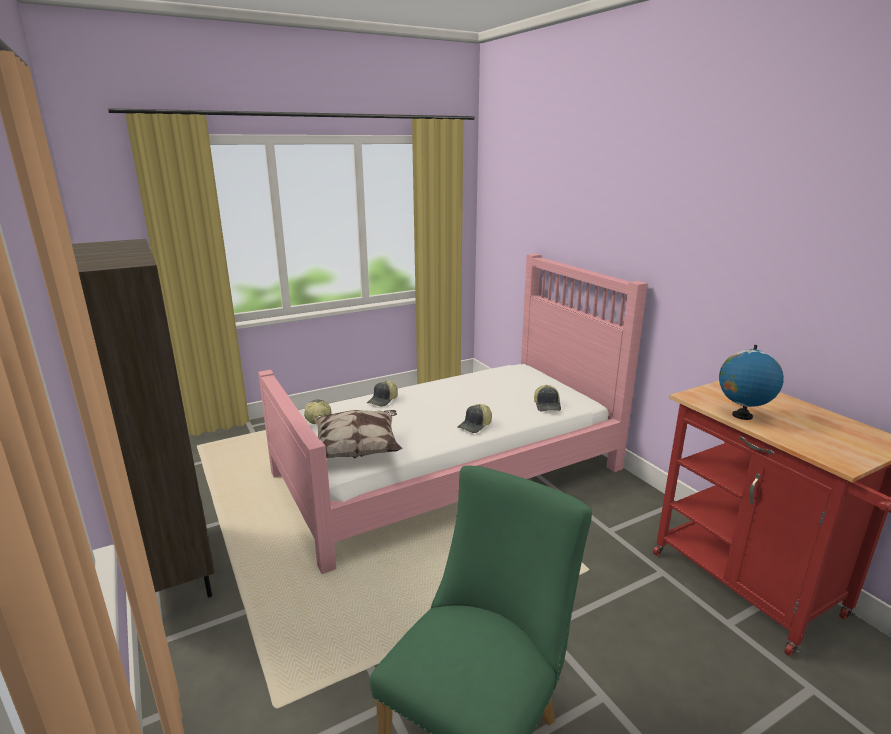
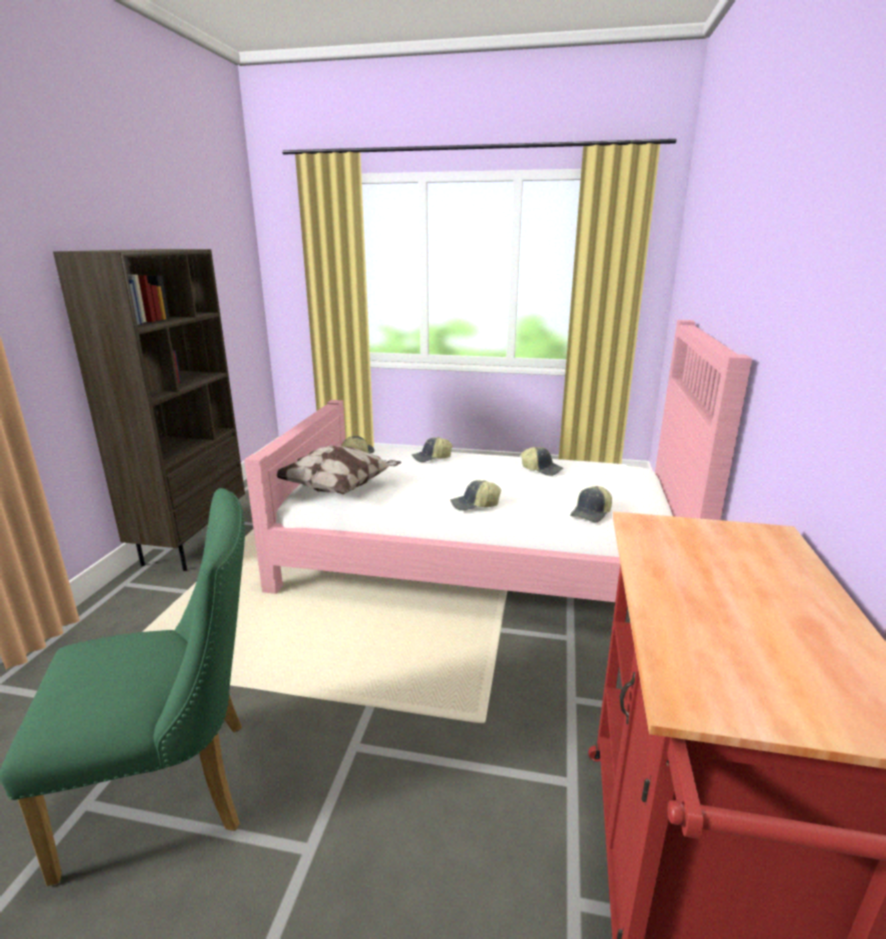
camera: 40 degrees right, 0 degrees up
(471, 384) = (542, 469): none -> cap
(741, 416) = (662, 569): globe -> none

